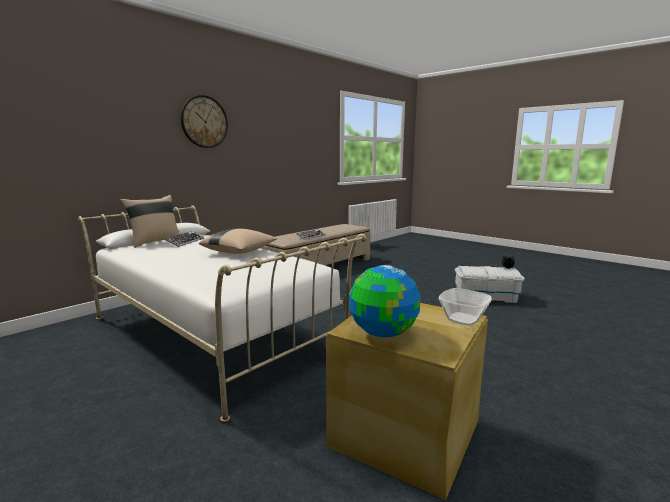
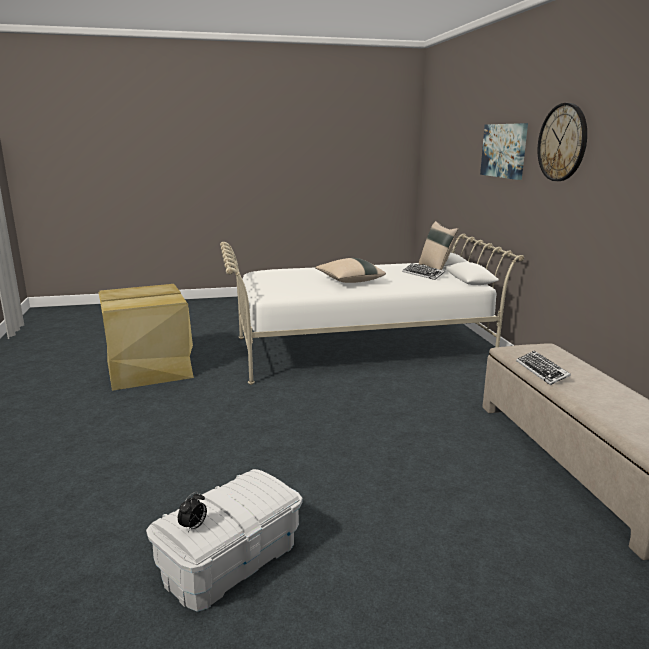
camera: 125 degrees right, 5 degrees up
(125, 125) = (504, 150): none -> picture
(383, 333) = (146, 288): globe -> none
(462, 319) = (115, 305): bowl -> none

